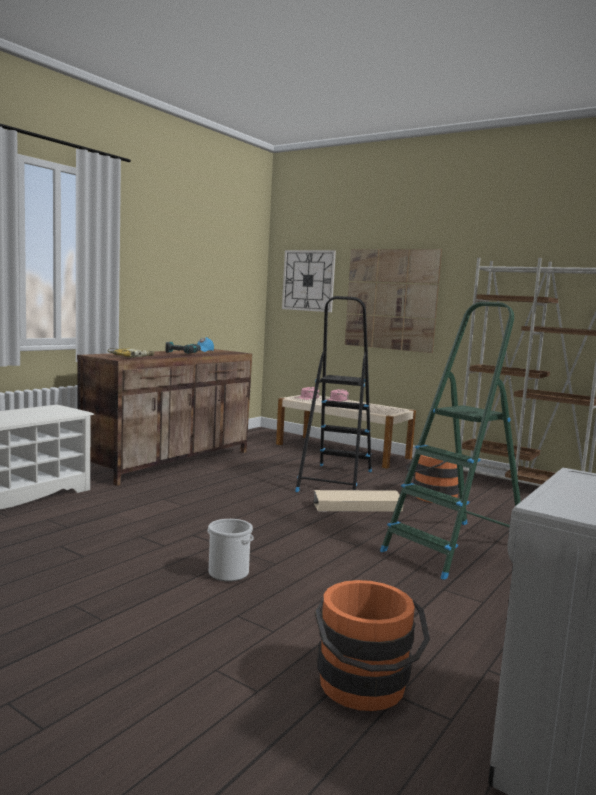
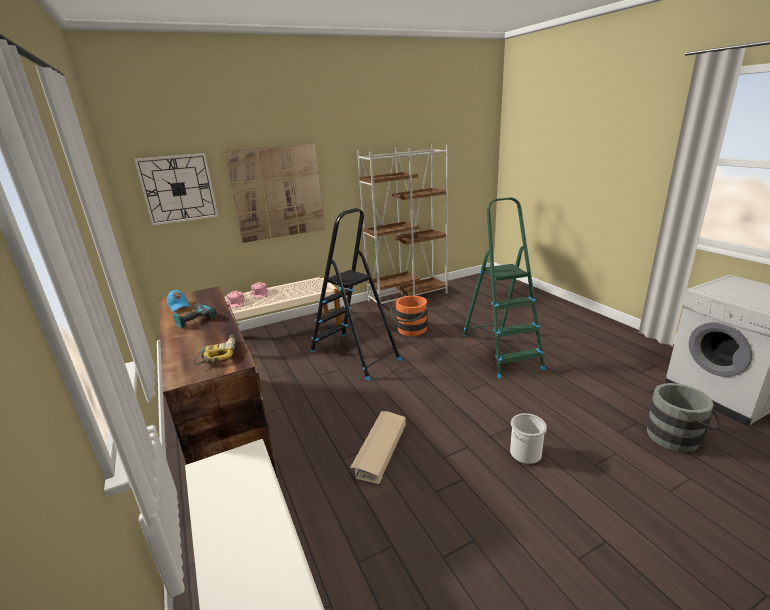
camera: 60 degrees left, 15 degrees up
(357, 507) = (416, 363): beige storage box -> beige storage box (380, 449)
(364, 689) = (678, 437): orange bucket -> grey bucket

